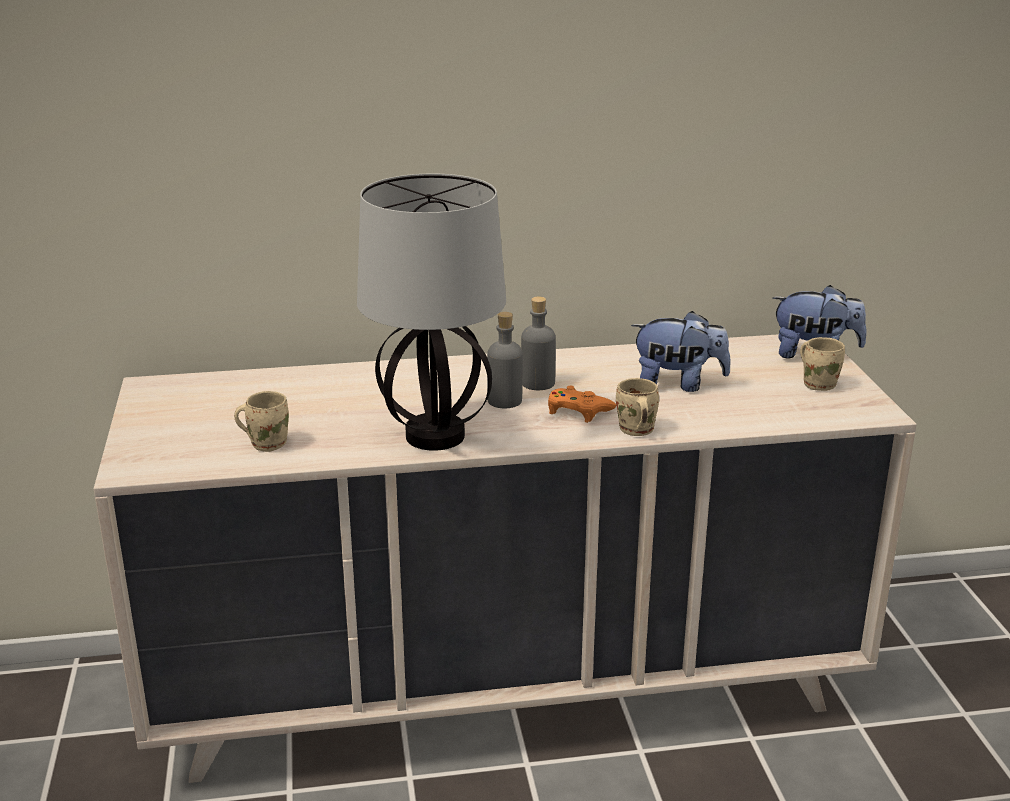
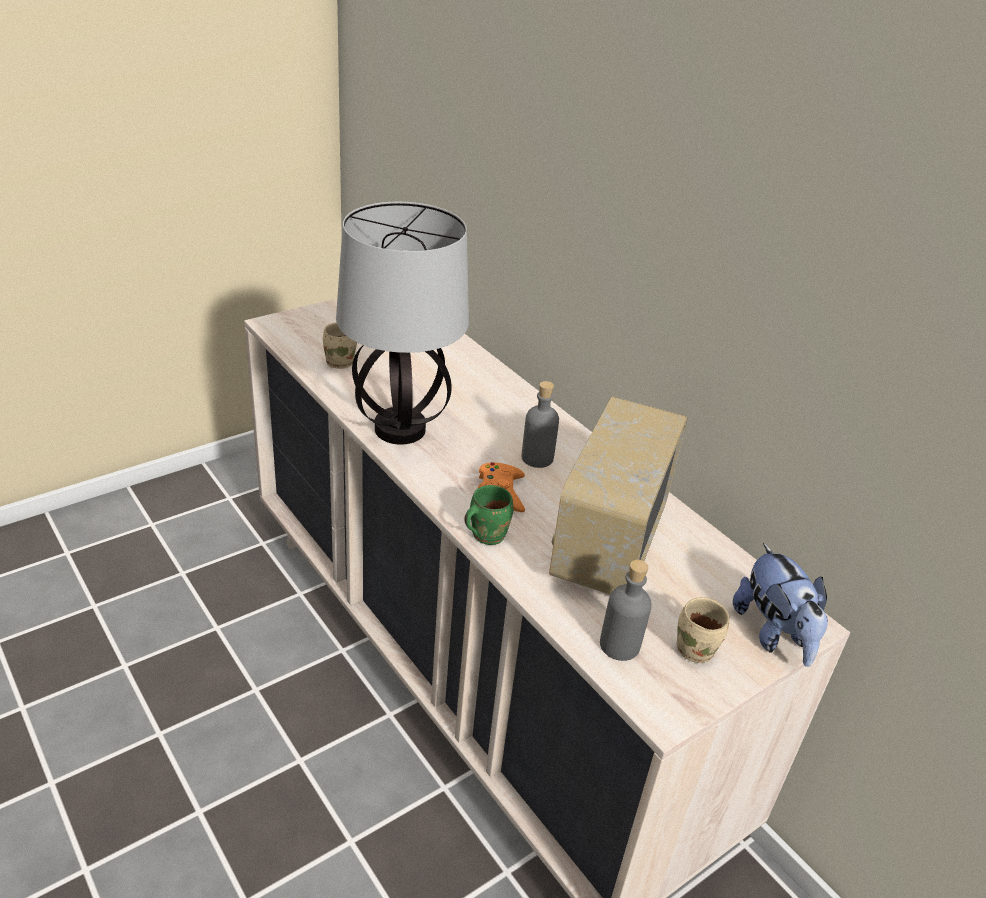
camera: 60 degrees right, 10 degrees up
(504, 401) = (488, 448): grey bottle -> grey bottle (619, 645)
(634, 431) = (485, 534): beige mug -> green mug
(678, 384) = (607, 543): plush toy -> radio

